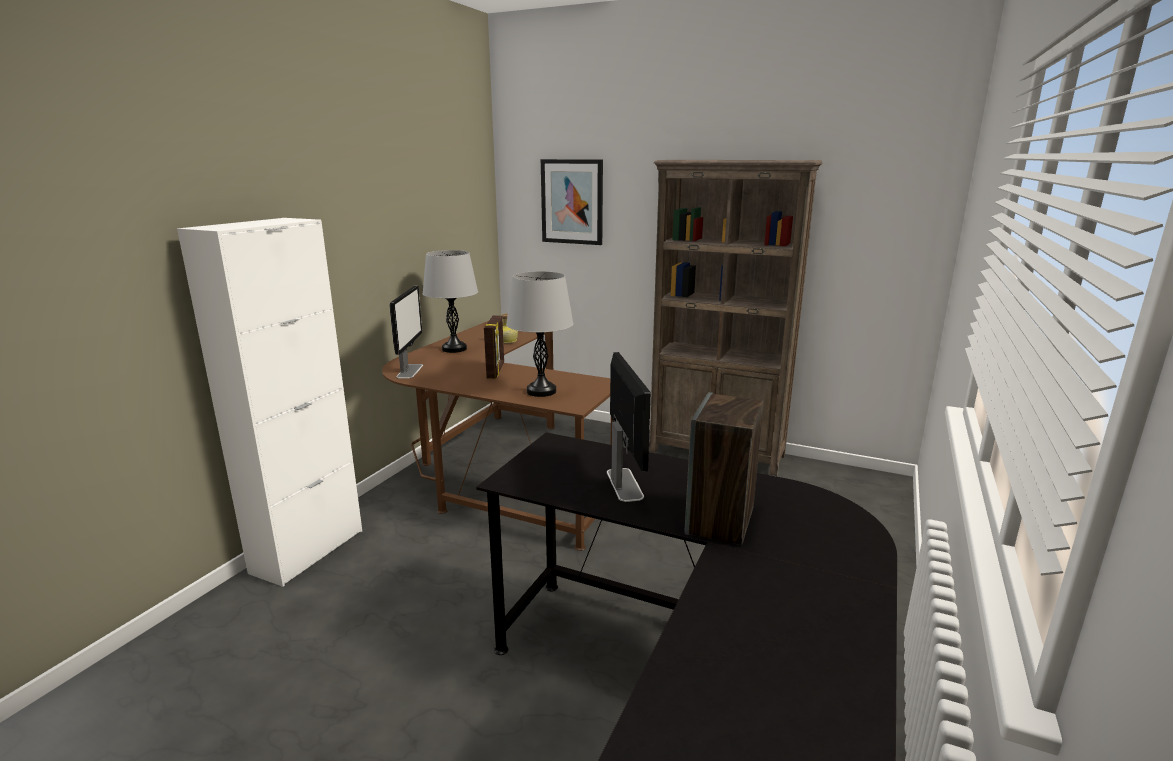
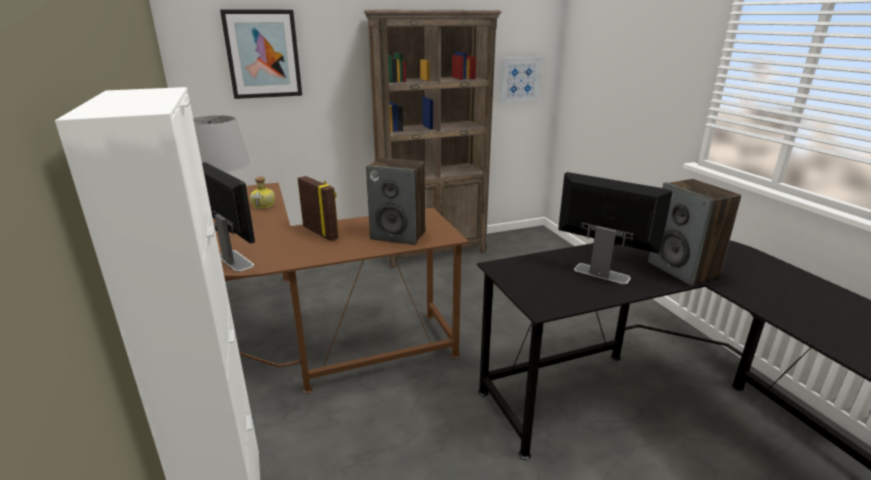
camera: 45 degrees left, 5 degrees up
(541, 391) = (399, 235): grey table lamp -> speaker
(882, 255) = (520, 80): none -> picture

